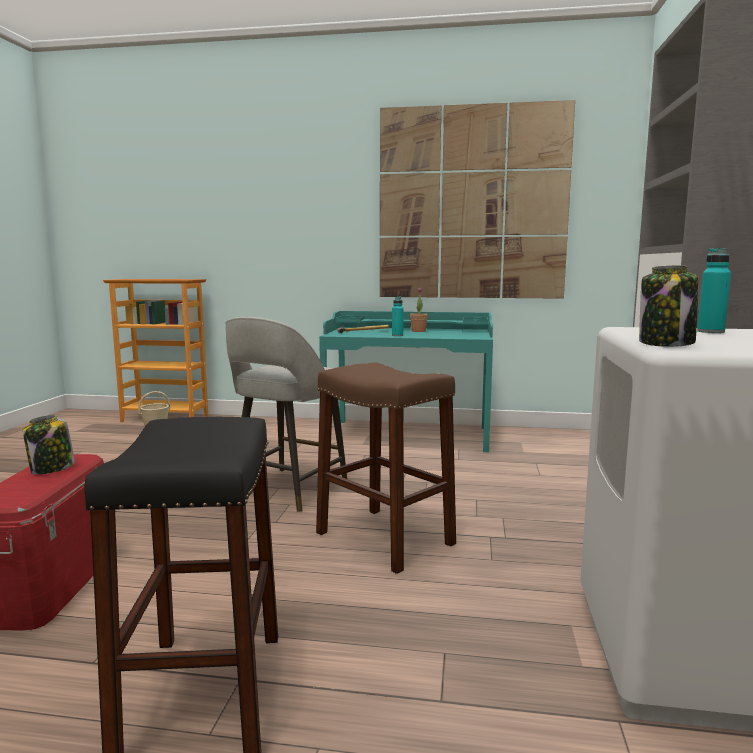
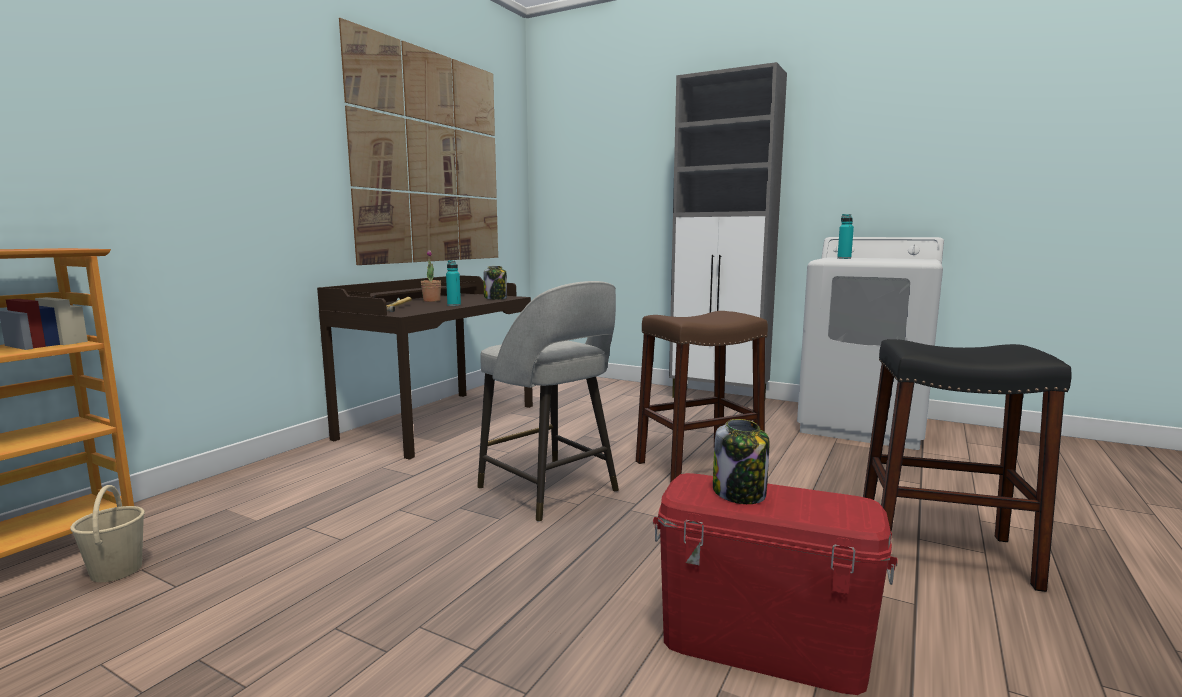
camera: 70 degrees left, 0 degrees up
(408, 435) = (439, 421): turquoise desk -> brown desk
(666, 343) = (903, 261): jar -> jar (496, 298)

